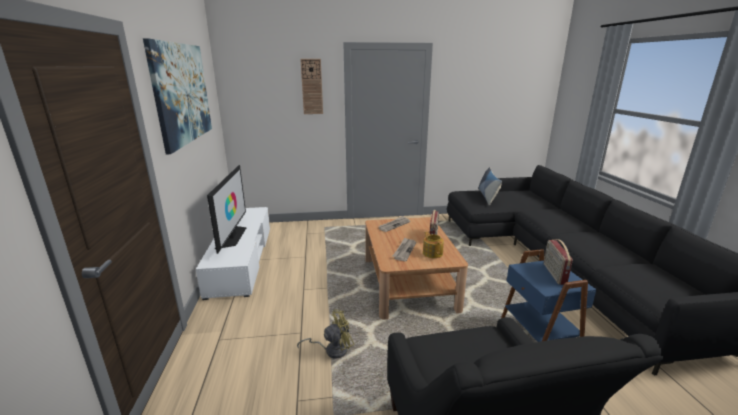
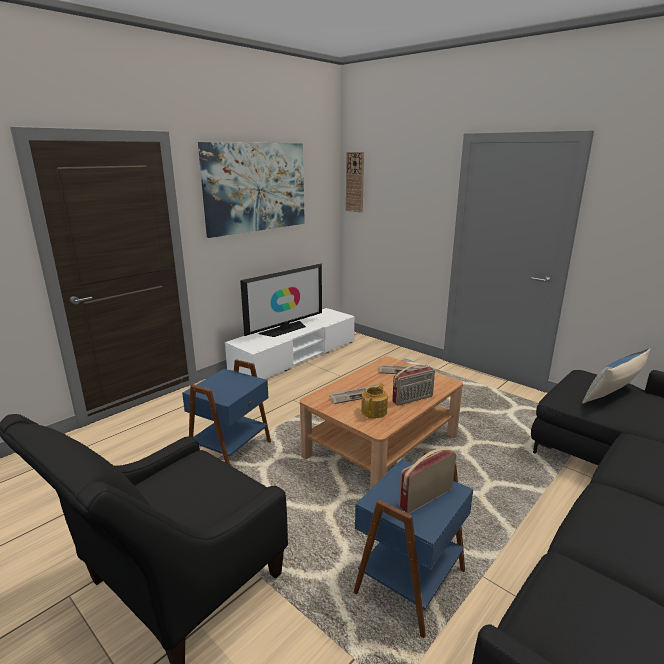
camera: 50 degrees right, 0 degrees up
(312, 87) = (422, 188): wall clock -> wall clock (355, 182)
(332, 350) = (232, 451): yellow fan -> blue side table

